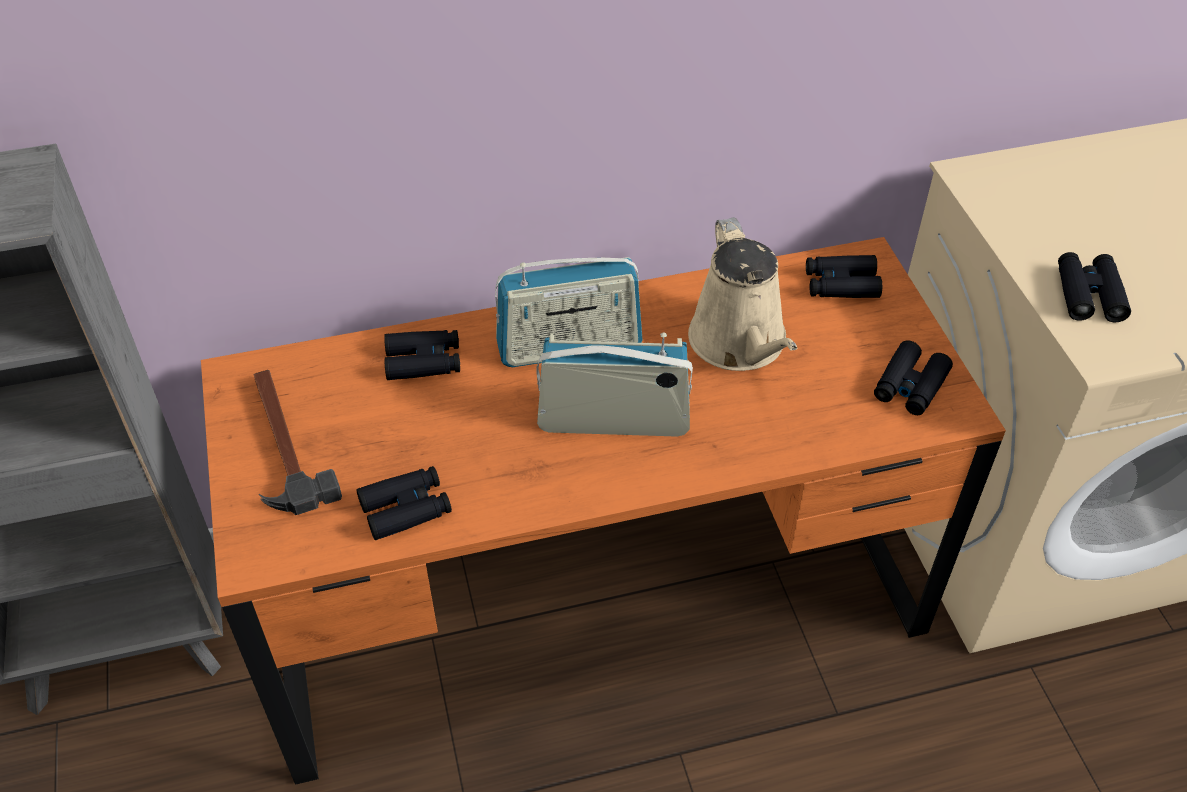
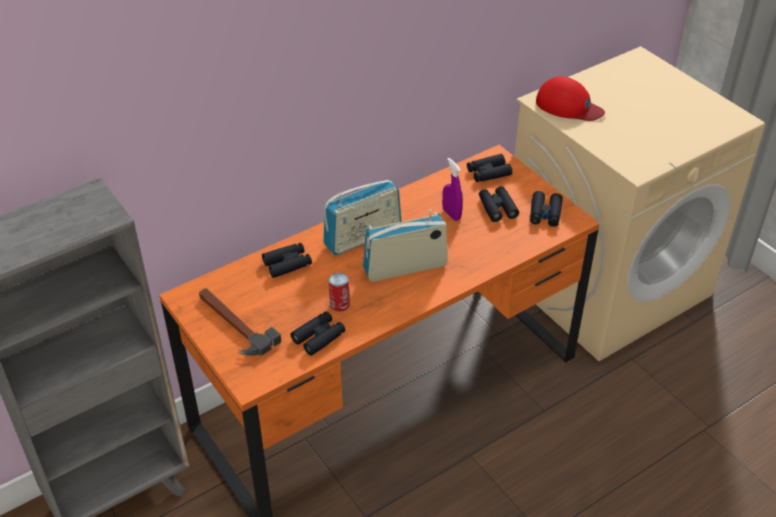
camera: 20 degrees left, 5 degrees down
(470, 458) = (339, 304): none -> can
(740, 344) = (451, 214): beige watering can -> purple spray bottle
(1021, 197) = (568, 106): none -> red cap
(1088, 294) = (620, 145): black binoculars -> black binoculars (497, 208)

